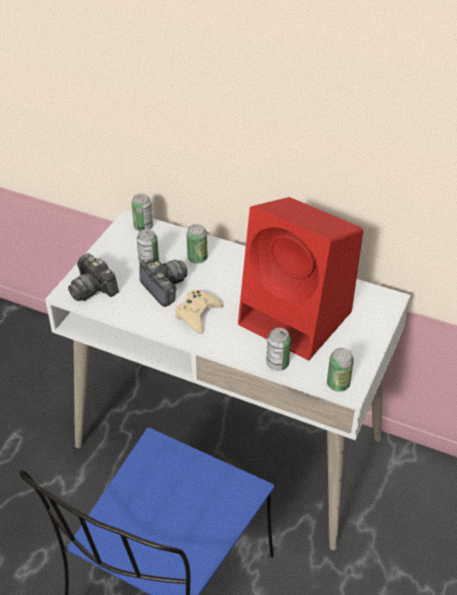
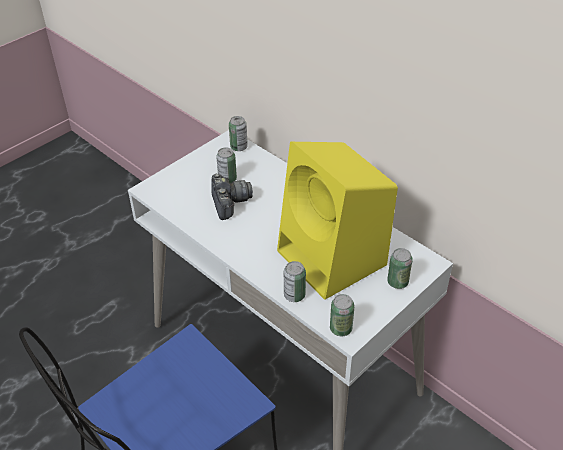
camera: 20 degrees right, 0 degrees up
(93, 288) = (170, 190): camera -> none
(197, 258) = (271, 184): can -> can (397, 282)
(197, 314) = (246, 233): beige game controller -> none
(298, 319) = (334, 259): red speaker -> yellow speaker

